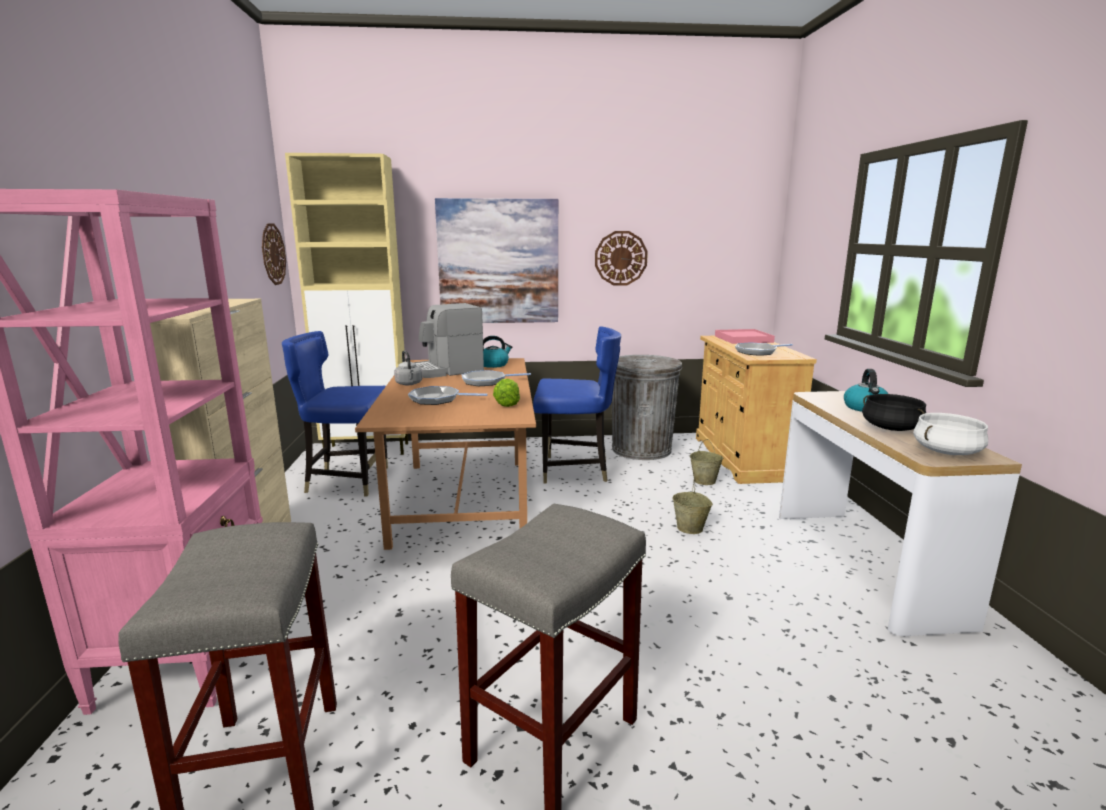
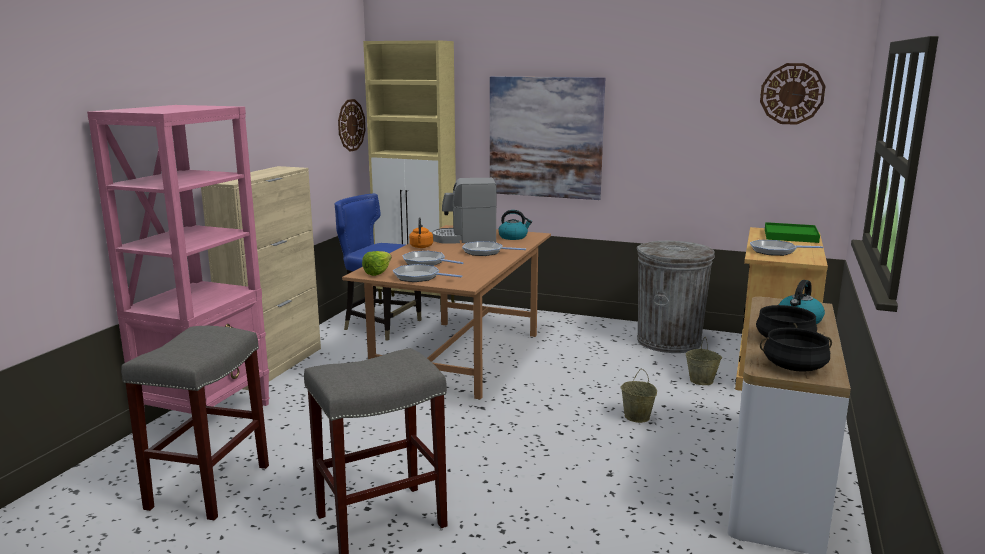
camera: 25 degrees right, 0 degrees up
(409, 384) = (421, 247): grey kettle -> orange kettle
(452, 416) = (419, 277): none -> frying pan
(508, 402) = (477, 272): lettuce -> lettuce (380, 272)
(574, 470) = (580, 349): blue chair -> none
(621, 258) = (669, 138): wall clock -> wall clock (792, 93)
(743, 339) = (791, 235): pink tray -> green tray
(946, 451) = (794, 367): white cooking pot -> black cooking pot

